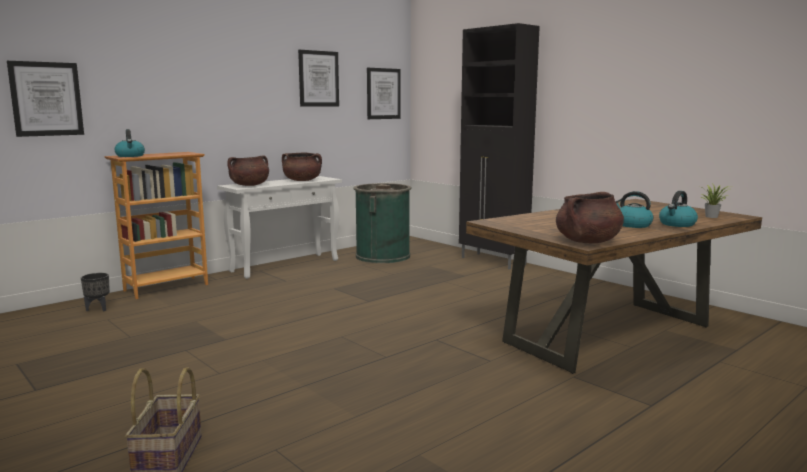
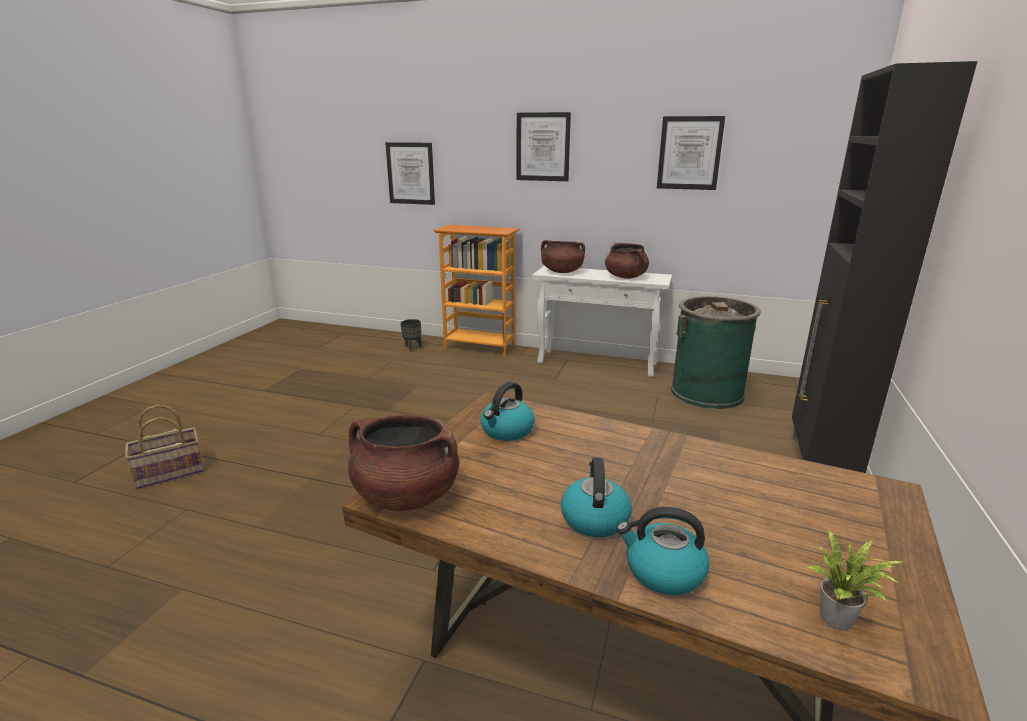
camera: 60 degrees right, 10 degrees up
(130, 156) = (456, 227): kettle -> kettle (507, 431)
(383, 93) = (804, 174): picture -> picture (543, 147)

